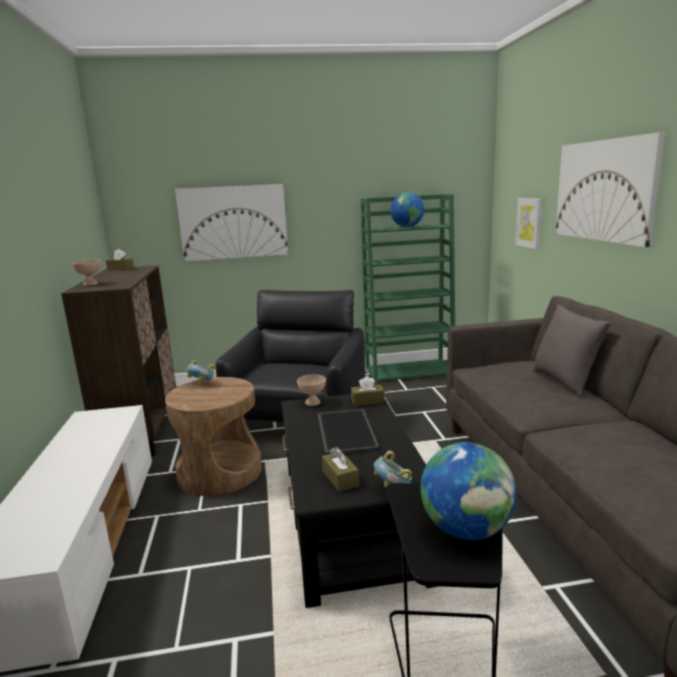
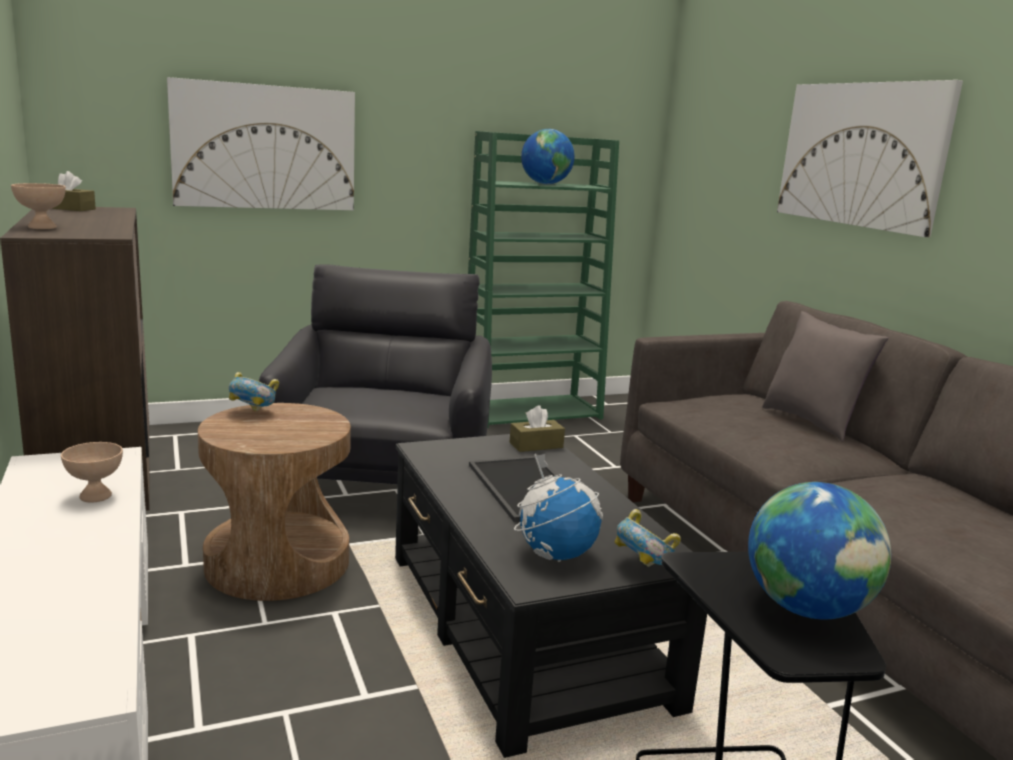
camera: 15 degrees left, 0 degrees up
(313, 402) = (450, 446): beige bowl -> beige bowl (96, 496)
(340, 478) = (555, 554): brown tissue box -> globe
(529, 223) = (730, 194): picture -> none

